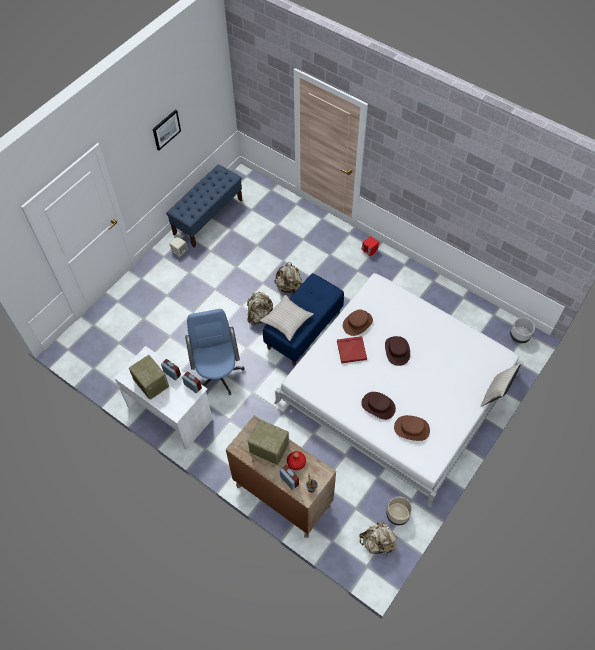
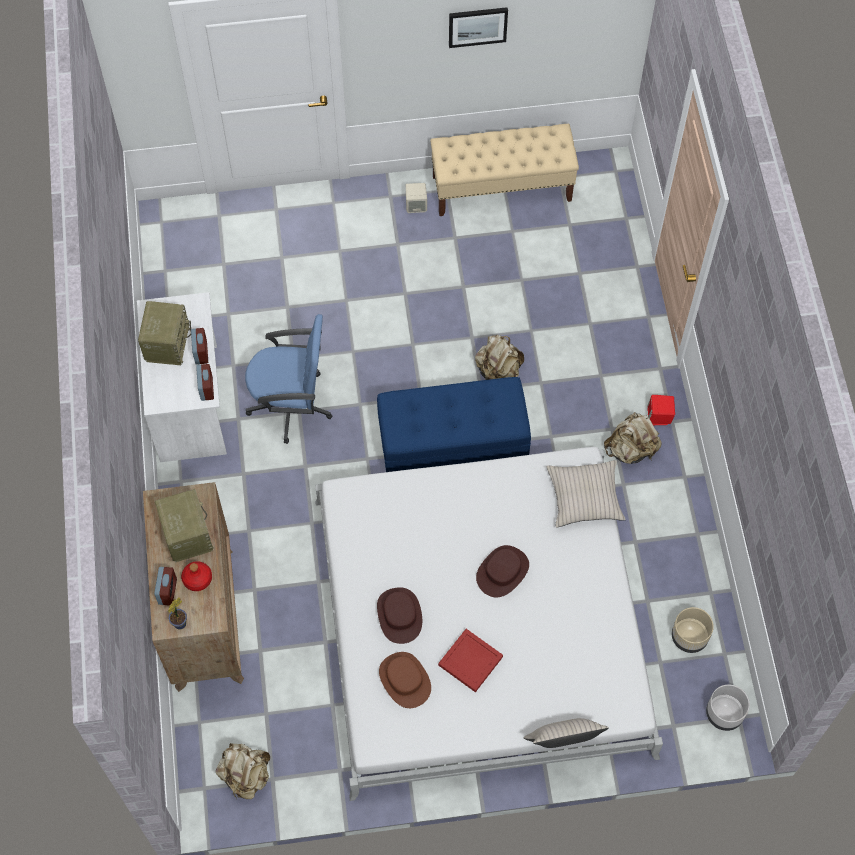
camera: 45 degrees right, 5 degrees up
(208, 217) = (502, 188): blue bench -> beige bench
(218, 373) = (292, 405): blue office chair -> blue office chair turned 60 degrees clockwise
(259, 315) = (420, 377): beige backpack -> beige backpack (631, 449)
(287, 320) = (417, 410): beige pillow -> beige pillow (585, 497)
(351, 351) = (447, 519): red tray -> red tray (469, 661)
(357, 323) = (496, 492): brown hat -> none
(397, 515) = (303, 769): beige planter -> beige planter (689, 637)

